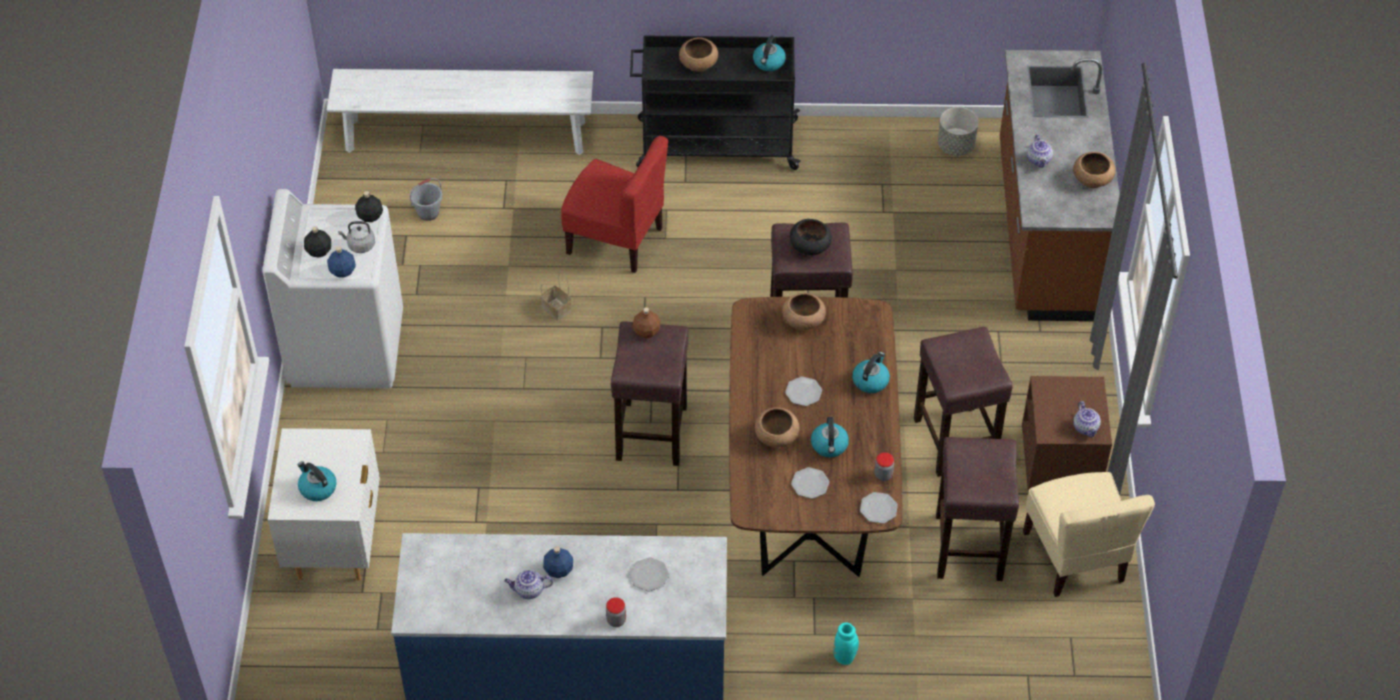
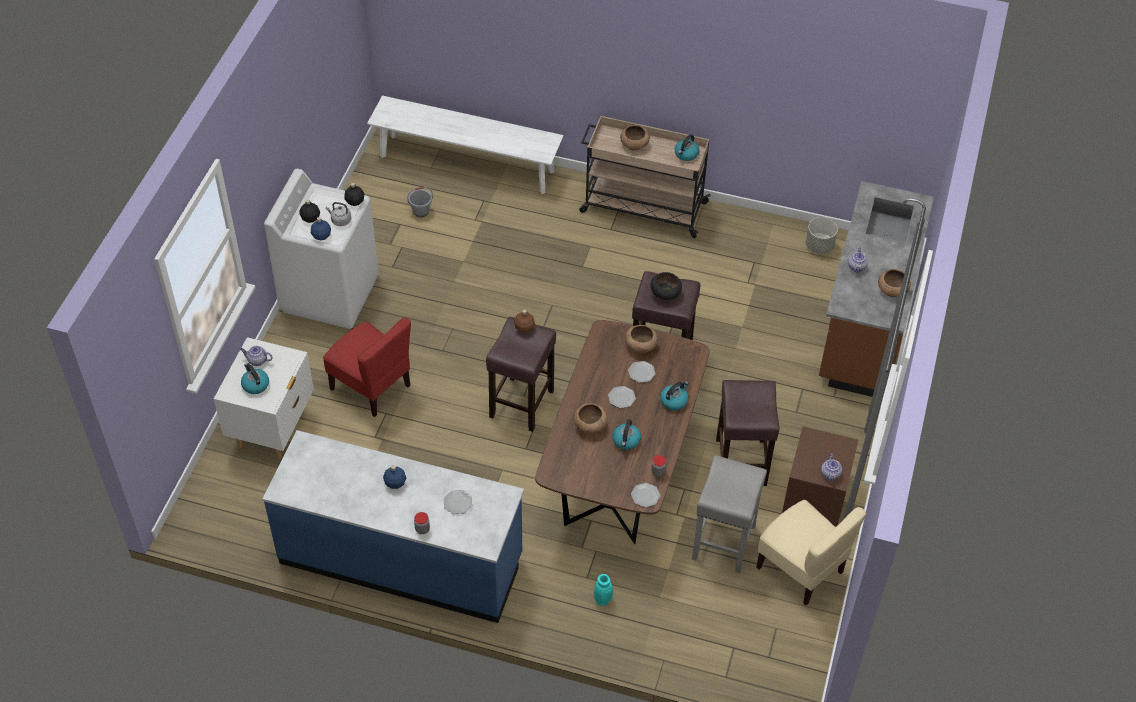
camera: 15 degrees right, 0 degrees up
(529, 591) = (368, 492): teapot -> teapot (257, 361)
(555, 309) = (485, 299): basket -> none
(616, 240) = (546, 260): red chair -> red chair (371, 387)
(715, 144) = (642, 207): black cart -> beige cart
(809, 484) = (601, 465): plate -> plate (641, 372)
(969, 548) = (723, 543): brown stool -> grey stool
(1075, 557) = (801, 569): beige chair -> beige chair turned 45 degrees counterclockwise

